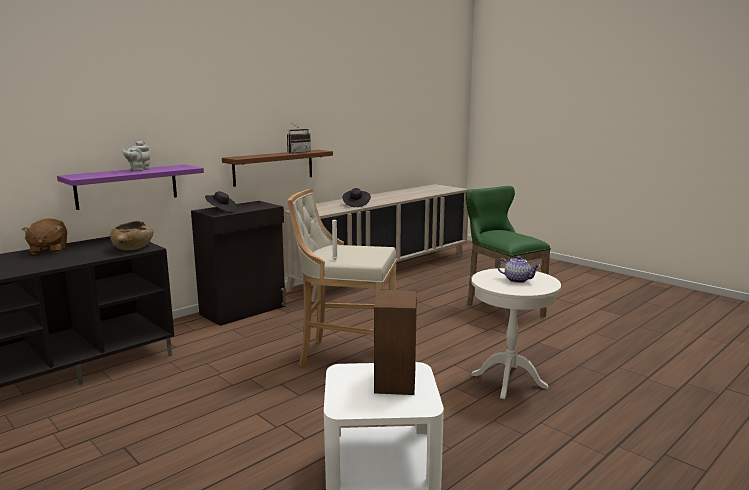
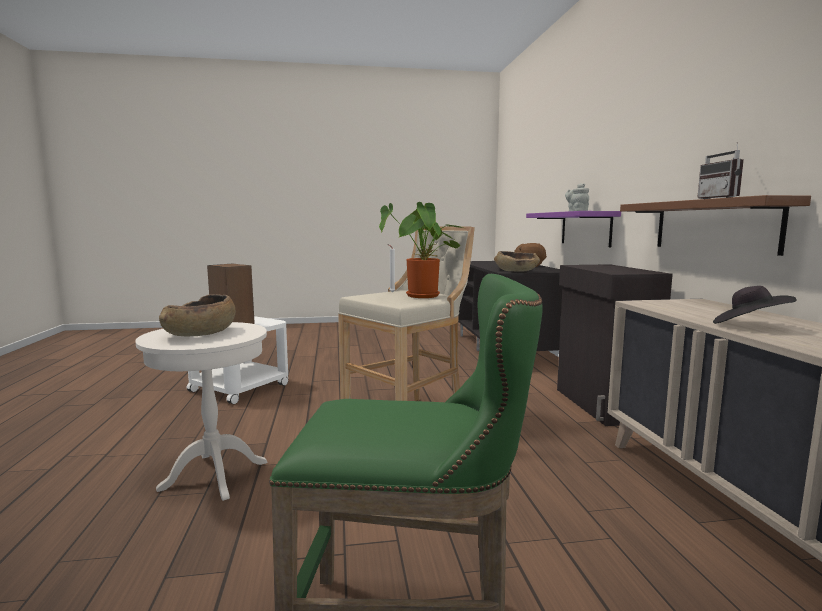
camera: 125 degrees right, 5 degrees down
(221, 211) = (593, 266): black hat -> none
(343, 250) = (423, 296): none -> potted plant
(517, 280) = (201, 333): teapot -> brown bowl

